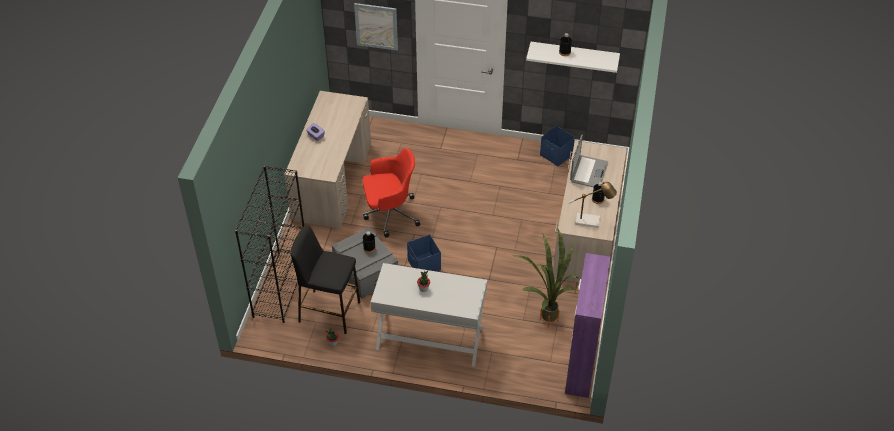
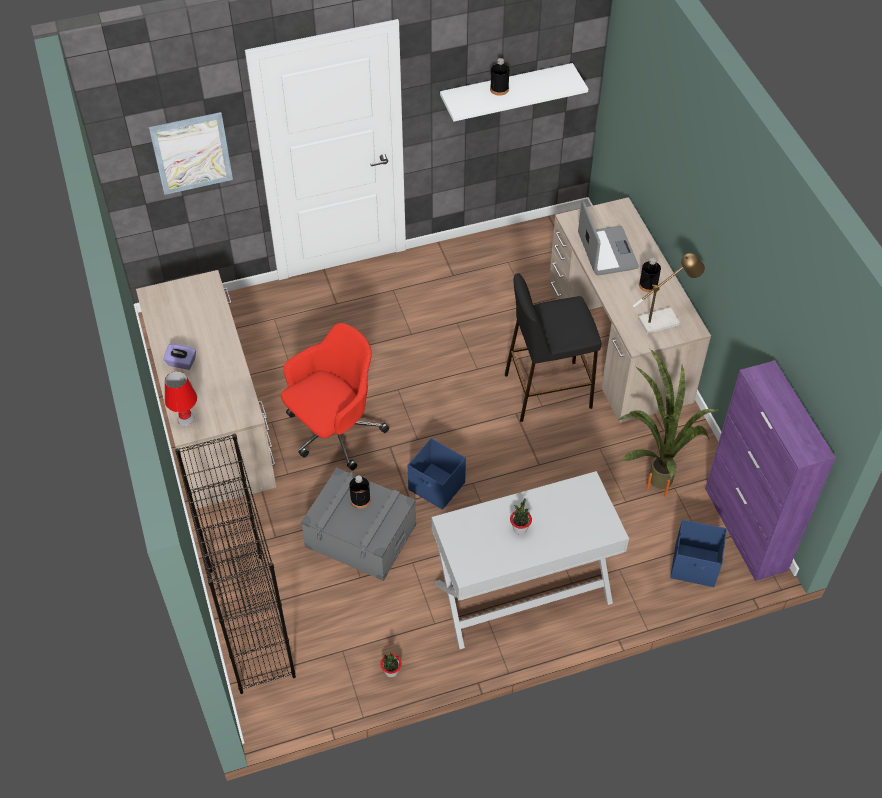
camera: 30 degrees left, 5 degrees up
(298, 164) = (186, 419): none -> red table lamp
(329, 312) = (351, 625): black stool -> black stool (547, 391)
(556, 155) = (499, 247): blue storage box -> blue storage box (695, 566)

